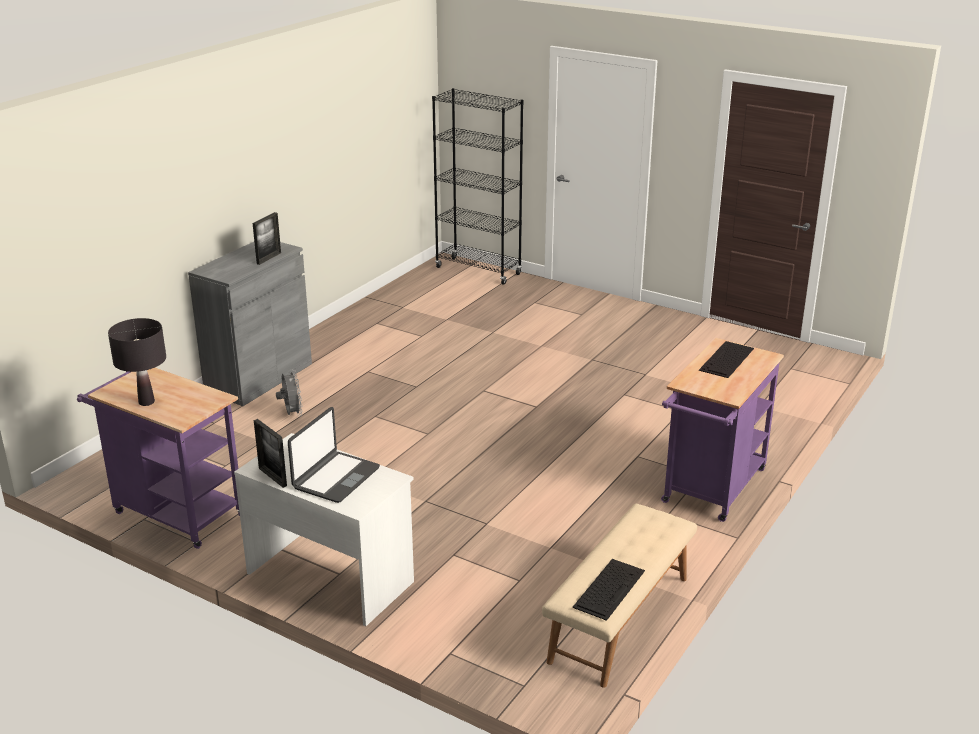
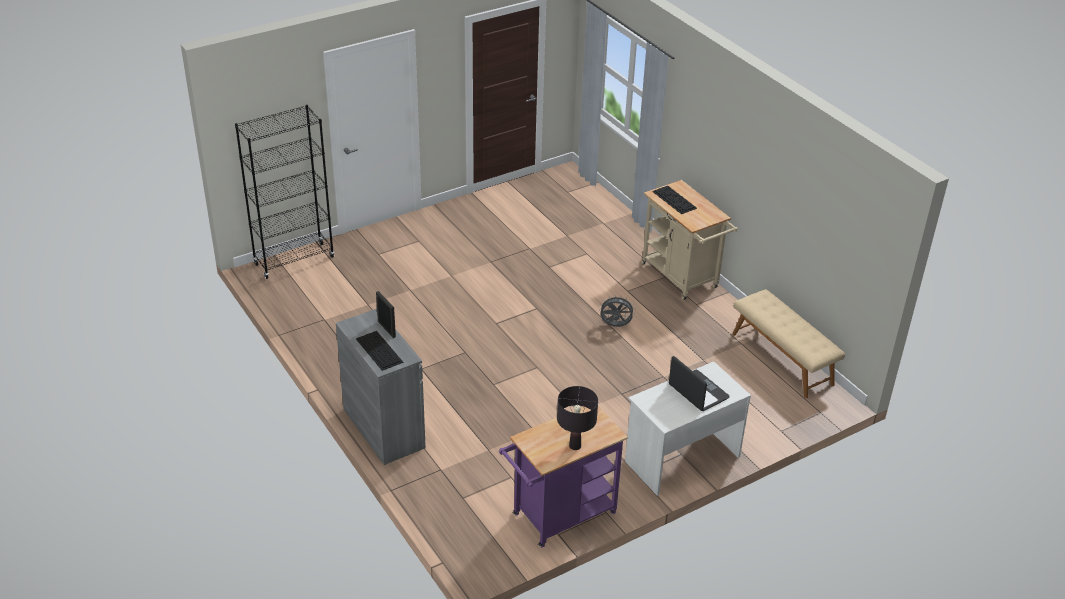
camera: 65 degrees left, 10 degrees up
(272, 477) = (682, 418): picture frame -> none
(291, 414) = (458, 425): grey fan -> grey fan (615, 326)
(609, 588) = (813, 338): keyboard -> keyboard (378, 350)
(711, 490) = (682, 279): purple cart -> beige cart

